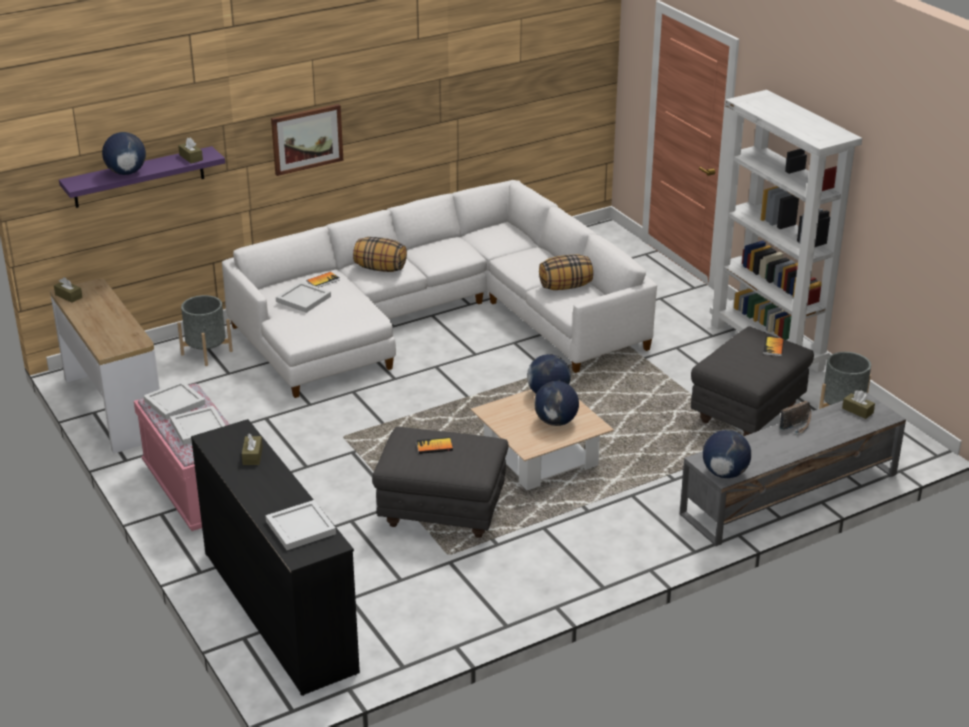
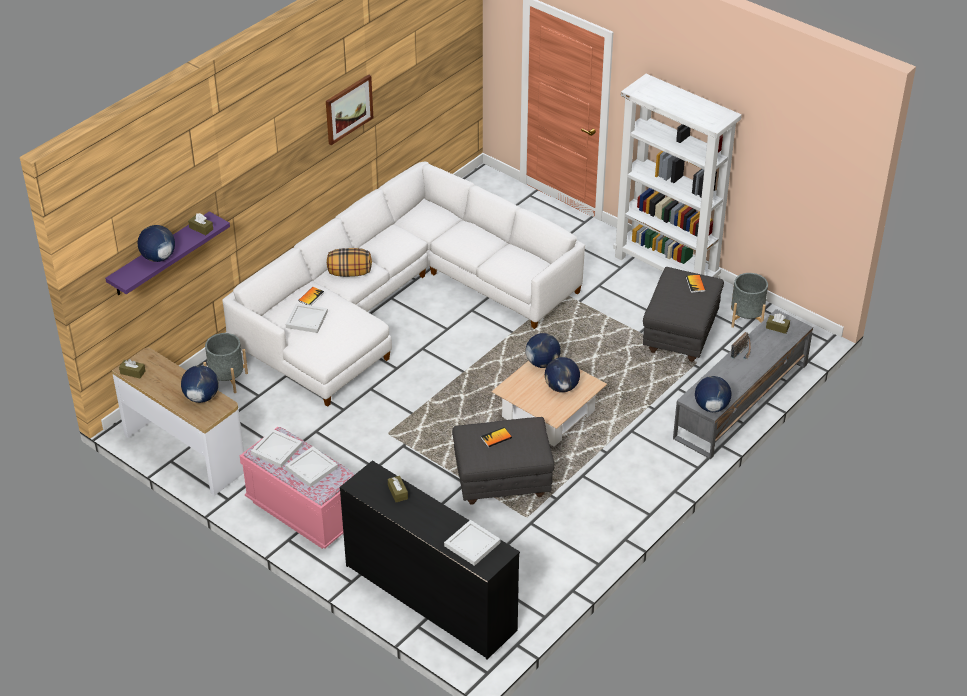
camera: 20 degrees left, 10 degrees up
(120, 331) = (201, 397): none -> globe
(307, 139) = (273, 180): picture -> picture (348, 109)
(565, 286) = (508, 258): pillow -> none

